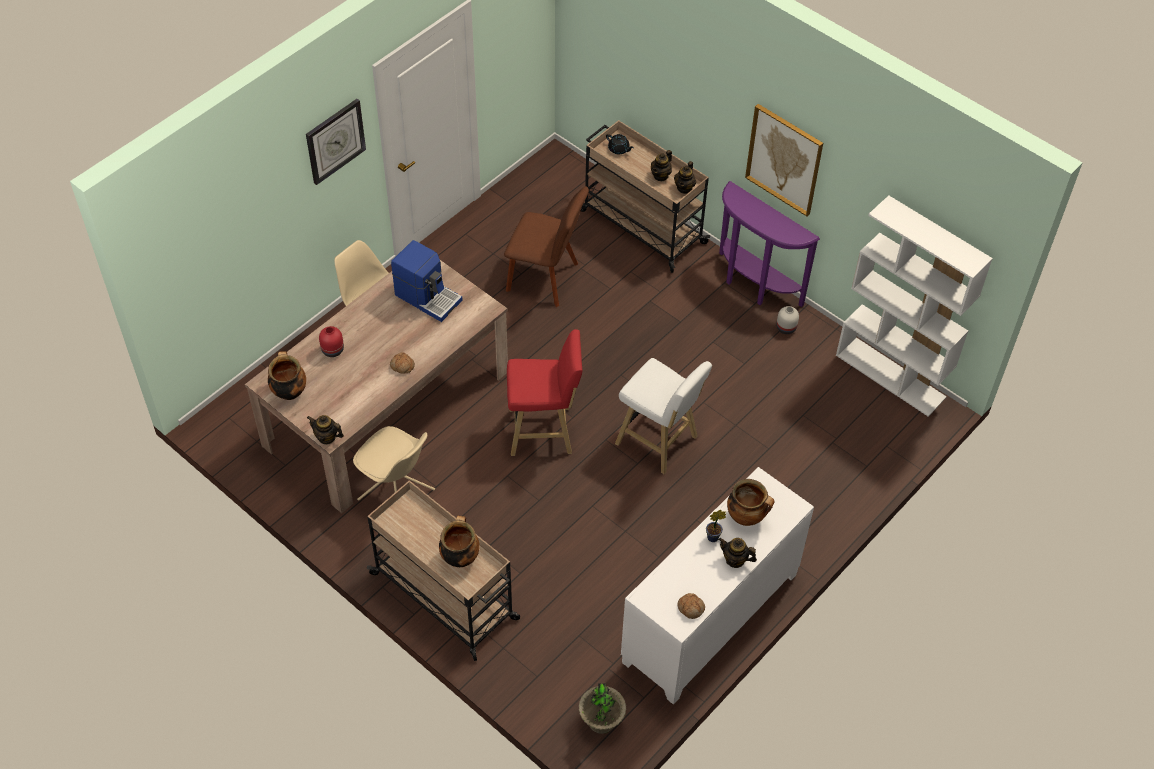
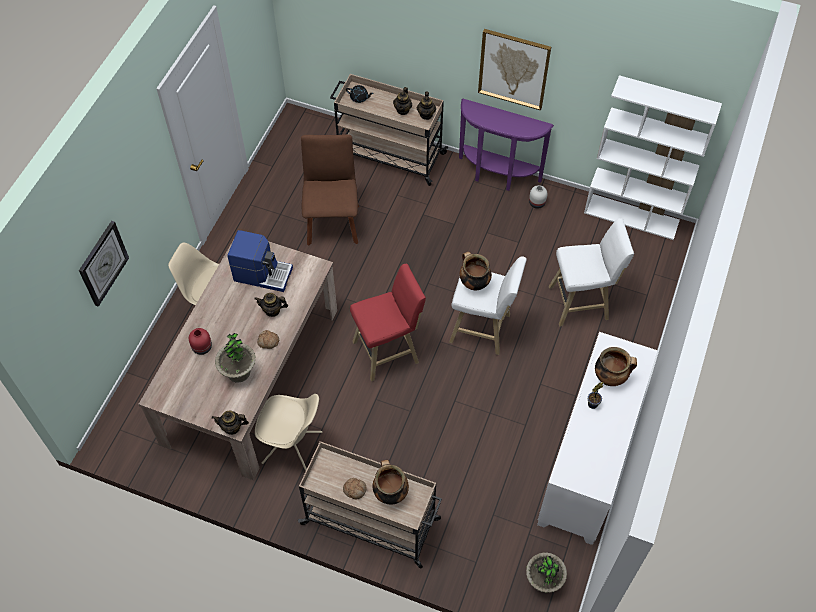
camera: 20 degrees left, 5 degrees up
(289, 391) = (180, 397): cooking pot -> cooking pot (473, 283)
(335, 141) = (142, 165): wall clock -> wall clock (103, 263)
(358, 386) = (238, 372): none -> potted plant
(546, 278) = (332, 222): brown chair -> brown chair turned 90 degrees counterclockwise
(691, 608) = (604, 471): bread -> bread (355, 489)
(735, 560) = (619, 417): teapot -> teapot (272, 310)
(785, 450) = (581, 303): none -> white stool

